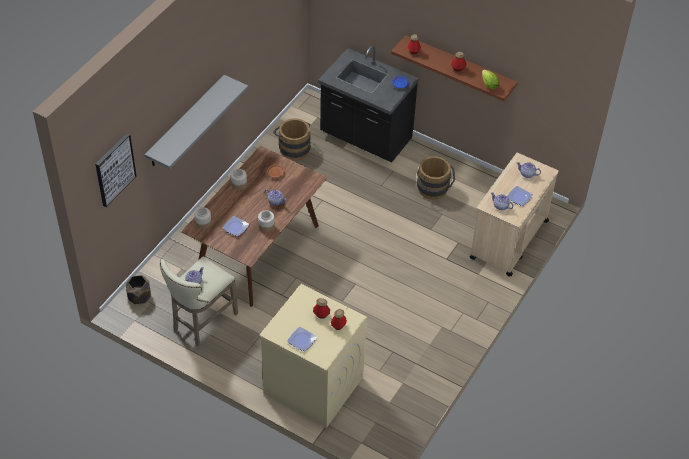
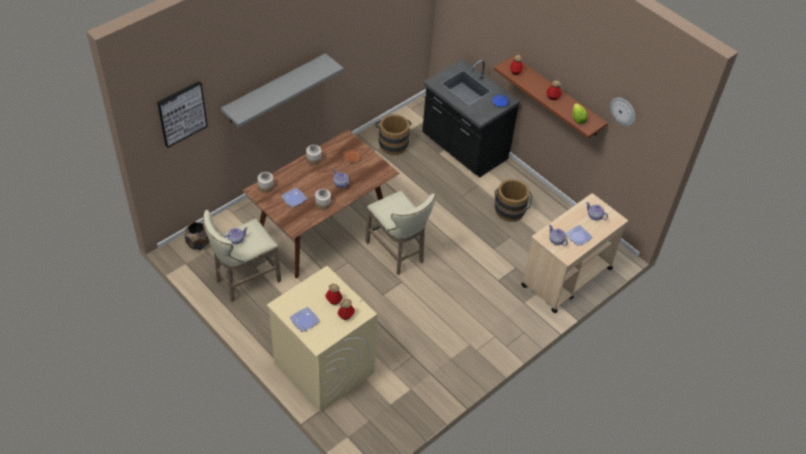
camera: 15 degrees right, 0 degrees up
(341, 257) = (397, 253): none -> beige stool
(532, 68) = (623, 111): none -> wall clock

